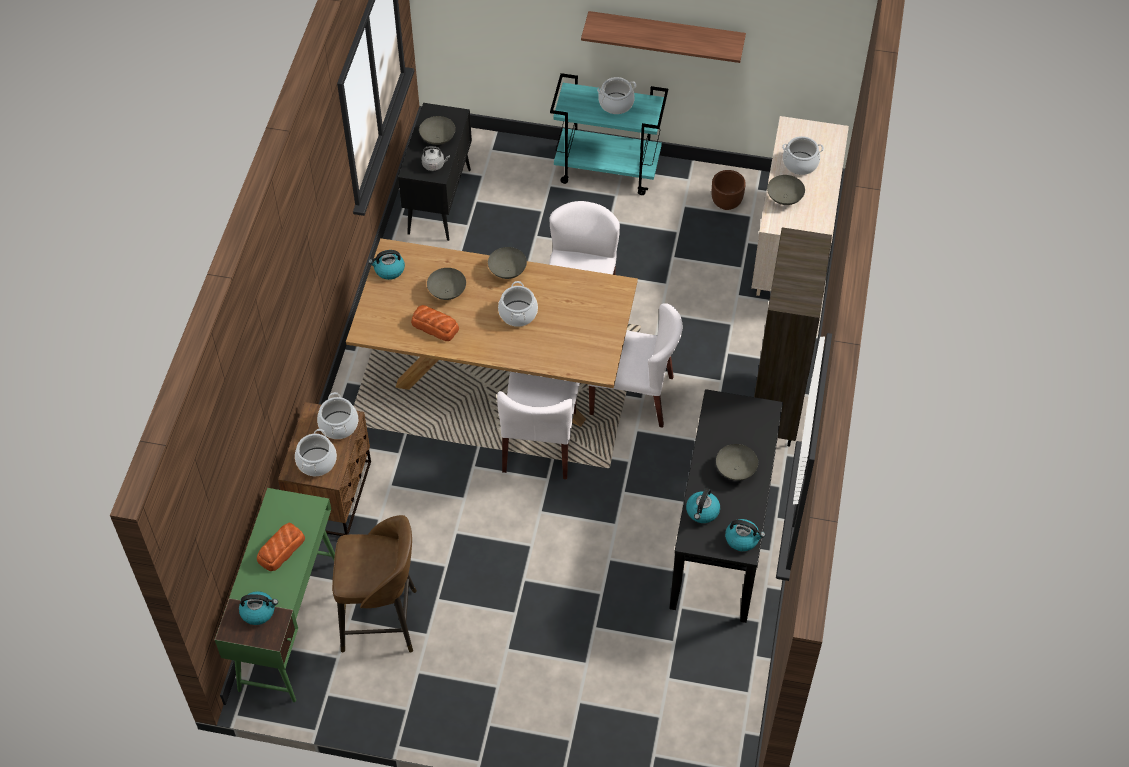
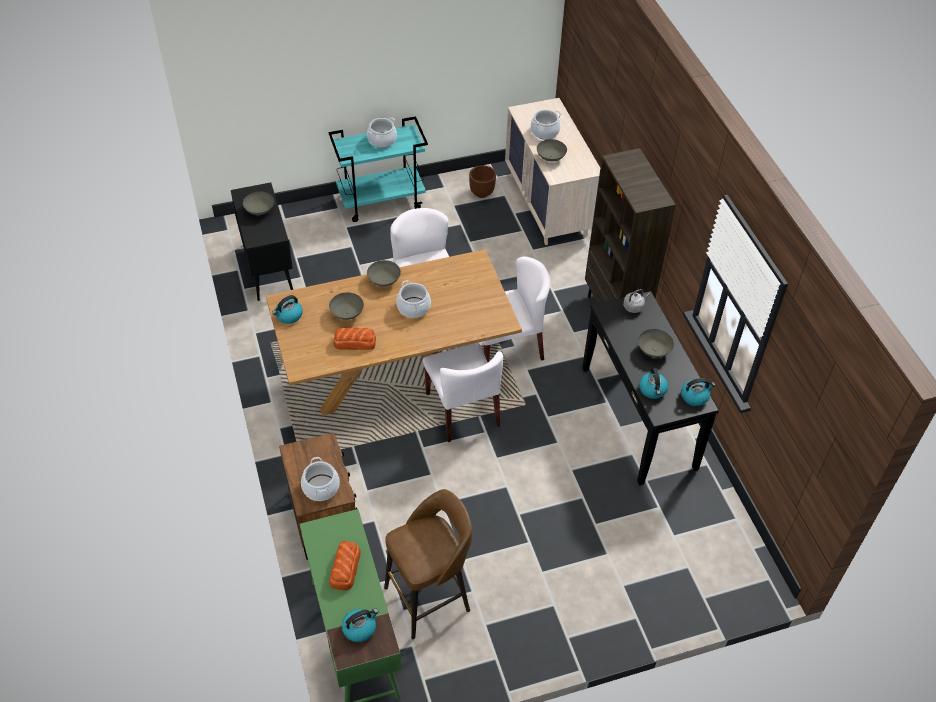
camera: 30 degrees left, 5 degrees down
(339, 425) = (320, 451): cooking pot -> none
(434, 165) = (270, 230): grey kettle -> grey kettle (634, 307)
(666, 34) = (408, 68): shelf -> none

